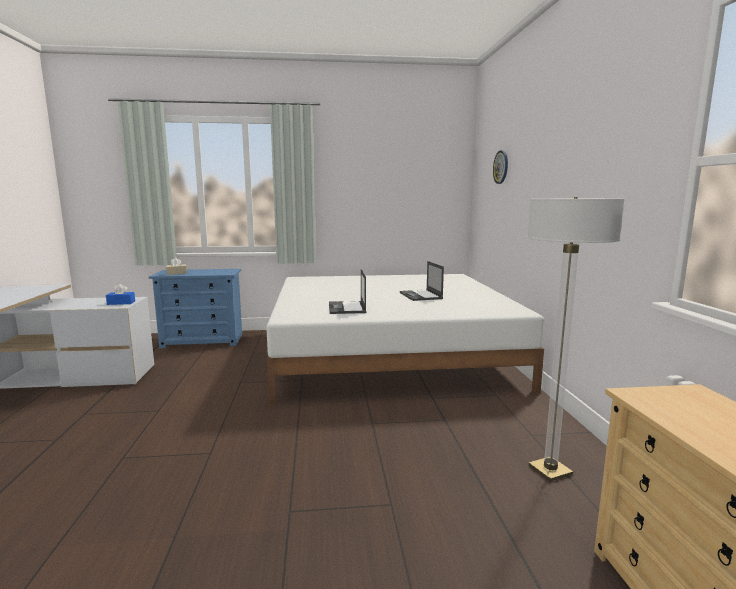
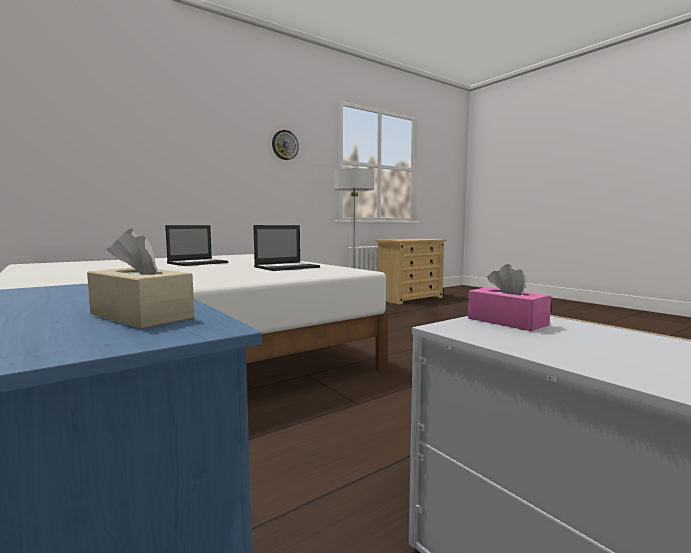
camera: 120 degrees left, 5 degrees down
(121, 303) = (507, 321): blue tissue box -> pink tissue box
(501, 167) = (115, 121): wall clock -> wall clock (285, 145)

